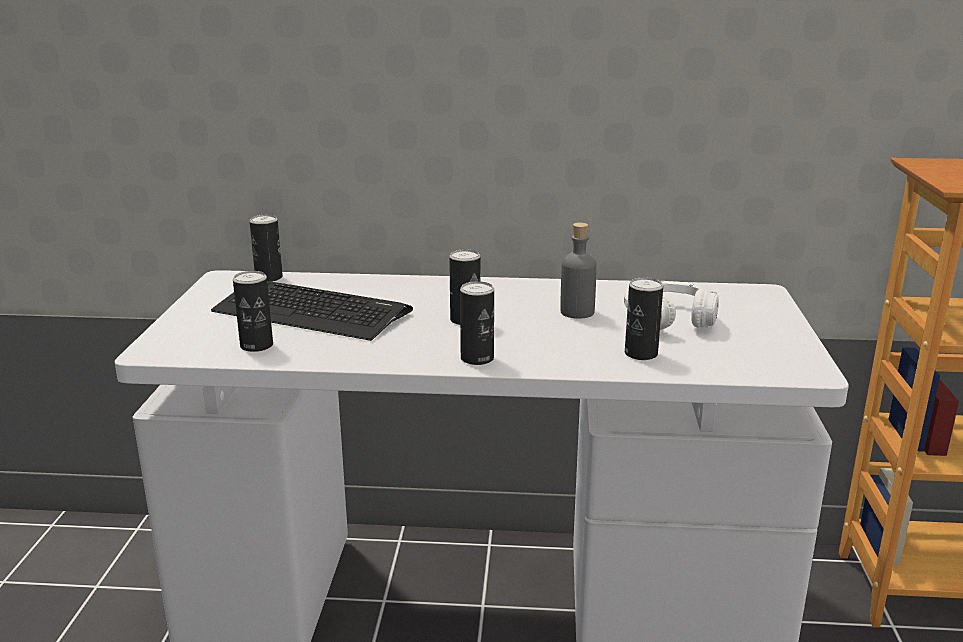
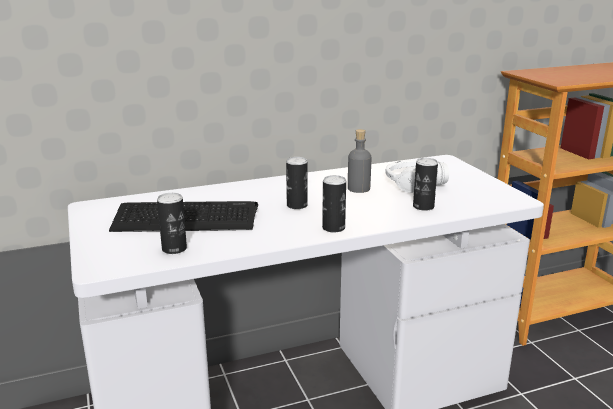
camera: 25 degrees left, 0 degrees up
(269, 278) = (124, 201): can -> none

